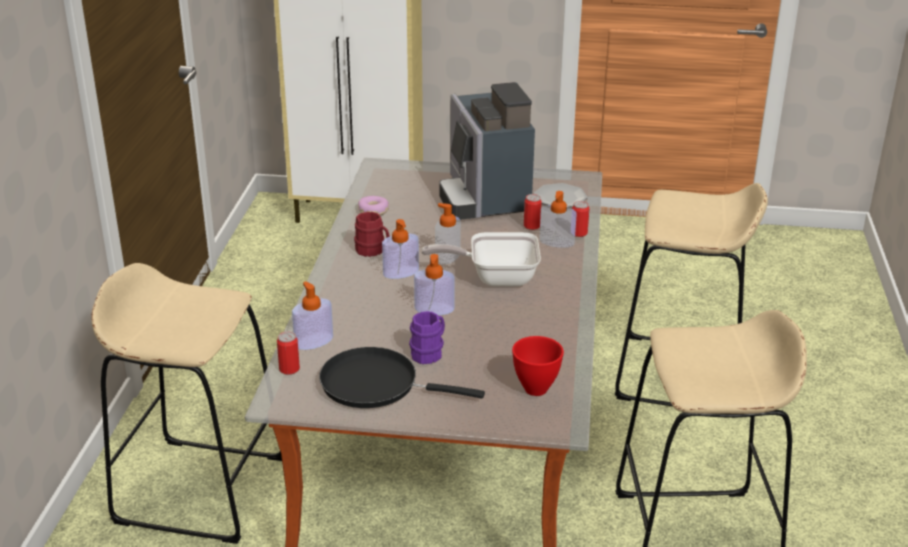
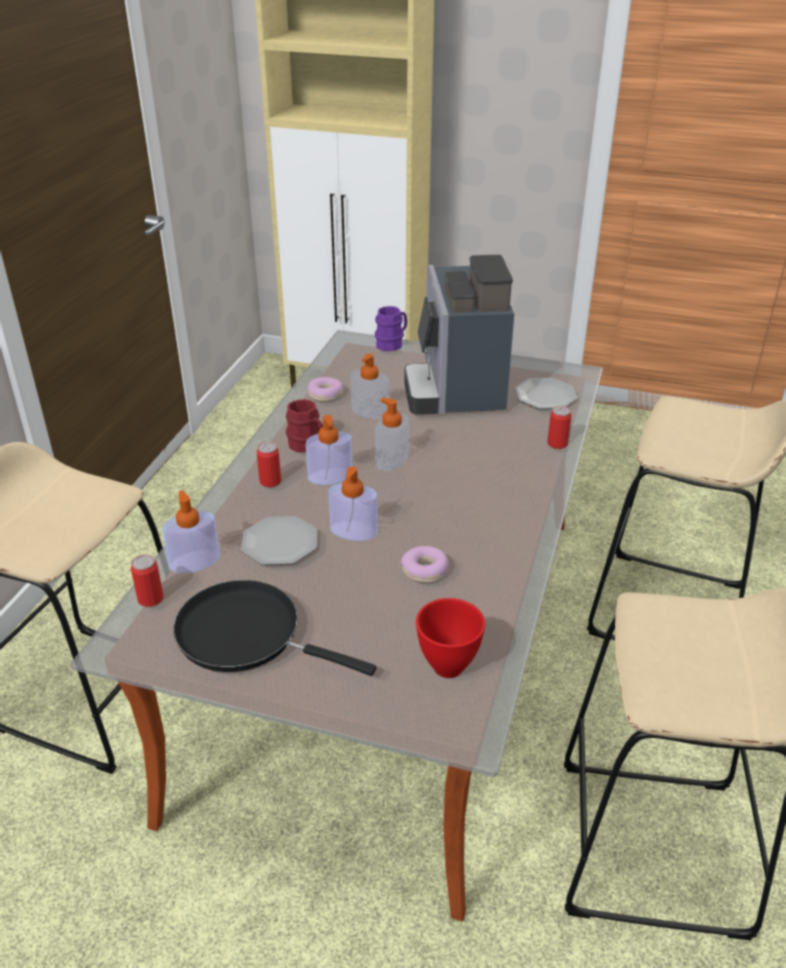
camera: 10 degrees right, 5 degrees up
(377, 323) = (279, 543): none -> plate
(429, 352) = (328, 594): purple mug -> purple mug (392, 343)
(495, 278) = (440, 495): frying pan -> none
(499, 330) = (425, 570): none -> donut
(532, 226) = (502, 429): can -> can (270, 481)
(556, 242) = (527, 453): soap dispenser -> soap dispenser (370, 411)

